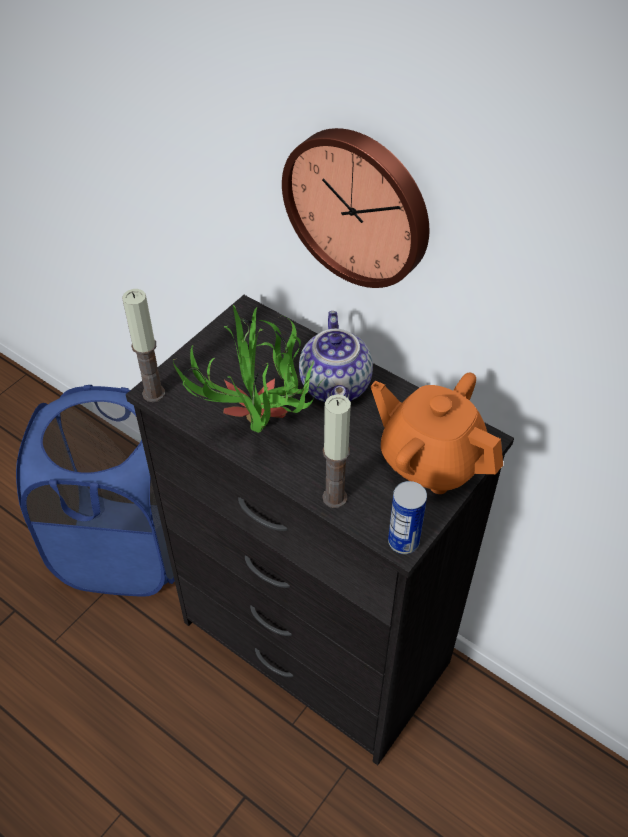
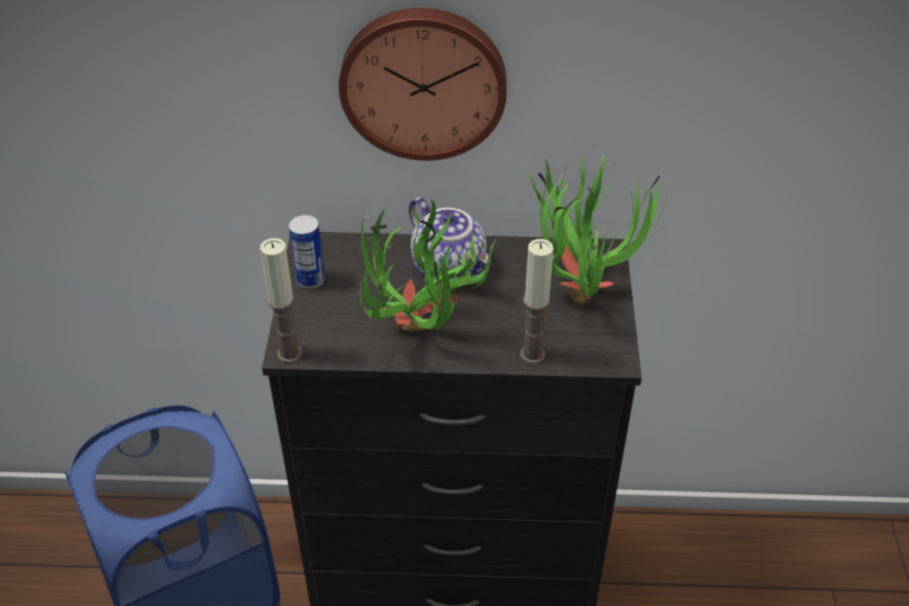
camera: 35 degrees left, 5 degrees down
(403, 542) = (617, 358): can -> can (310, 280)
(430, 460) = (580, 287): orange teapot -> potted plant

